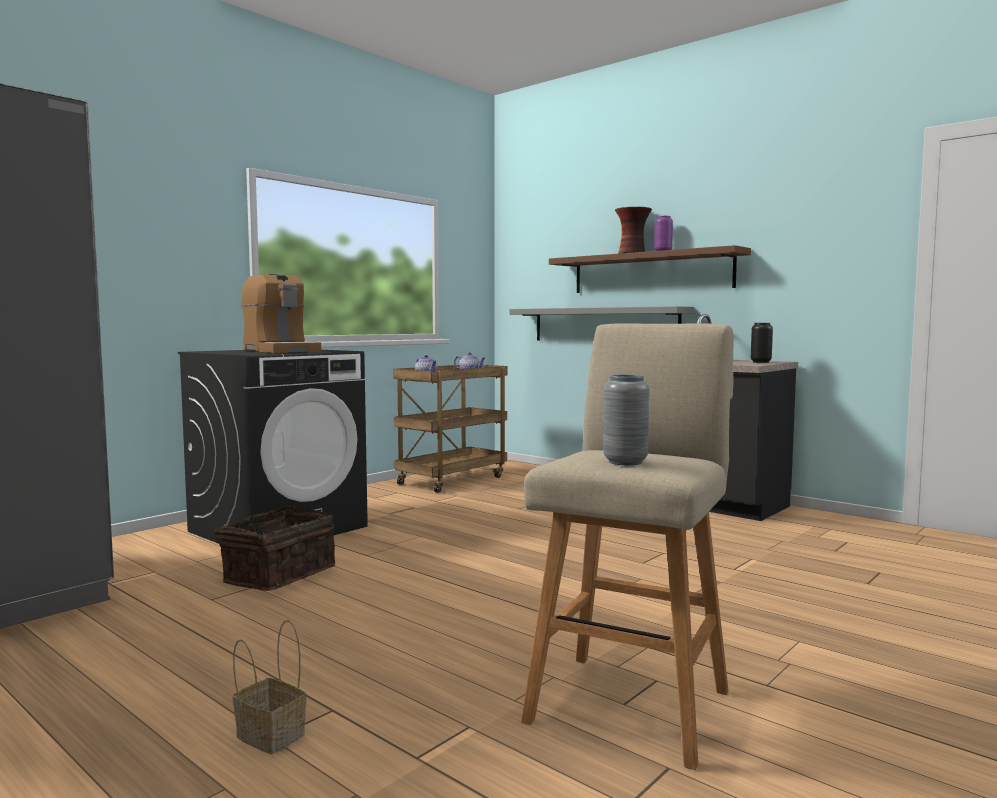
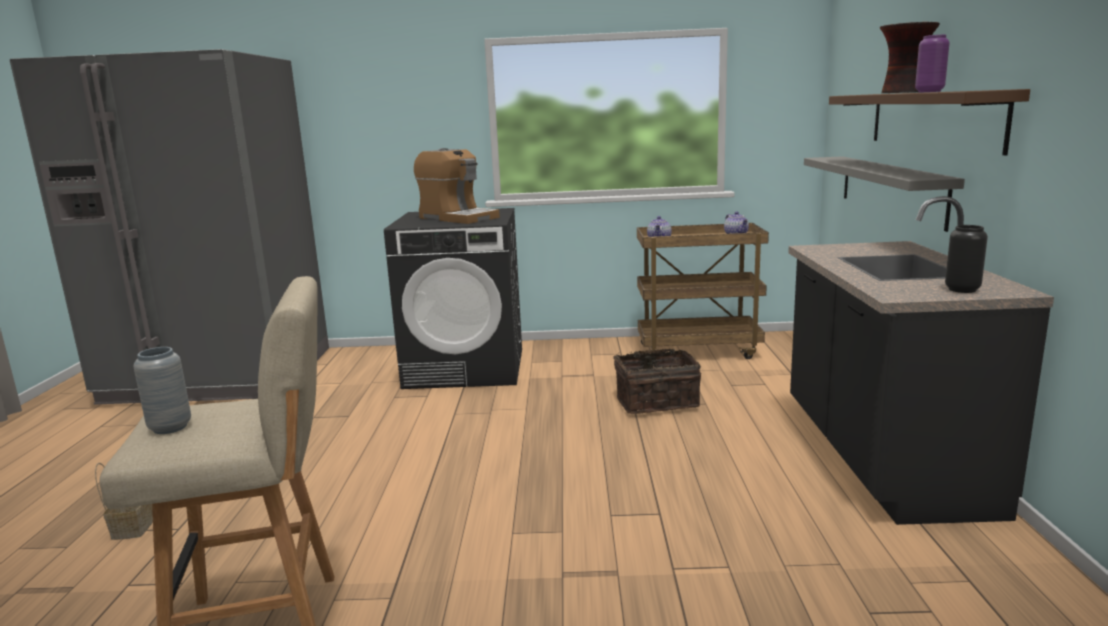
camera: 50 degrees right, 10 degrees up
(277, 575) = (376, 411): basket -> basket (656, 402)
(280, 351) = (457, 218): coffee machine -> coffee machine turned 60 degrees counterclockwise

